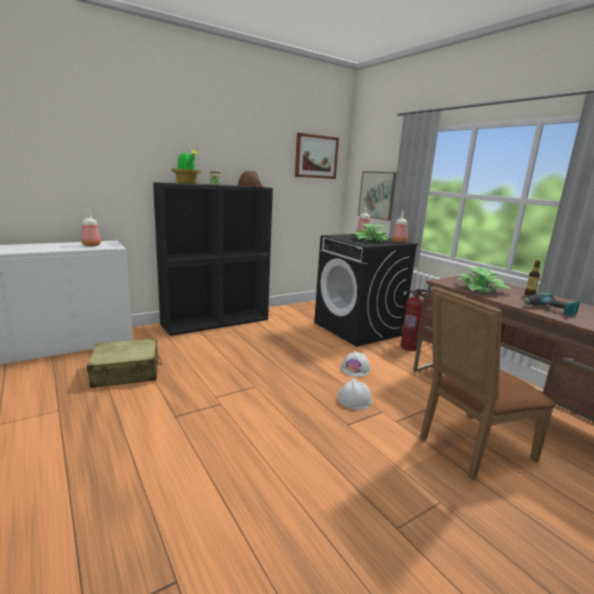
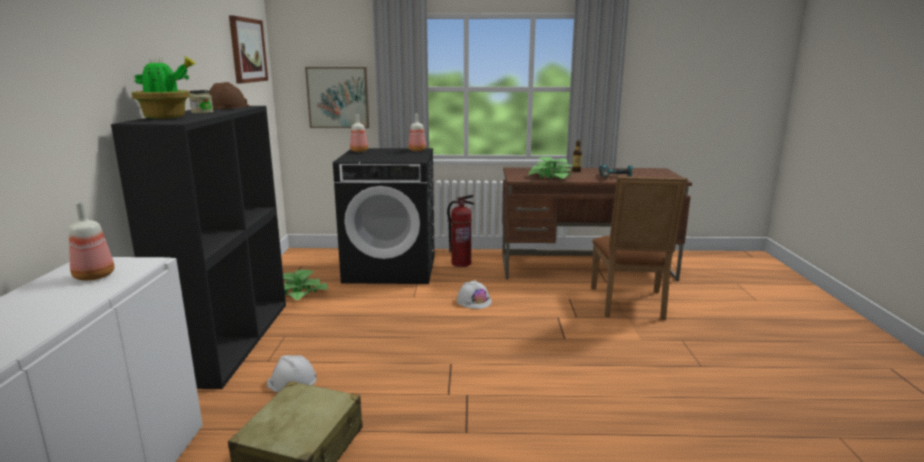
camera: 55 degrees left, 0 degrees up
(354, 399) = (527, 321): white hard hat -> white hard hat (291, 381)
(371, 240) = (395, 155): potted plant -> potted plant (300, 293)

